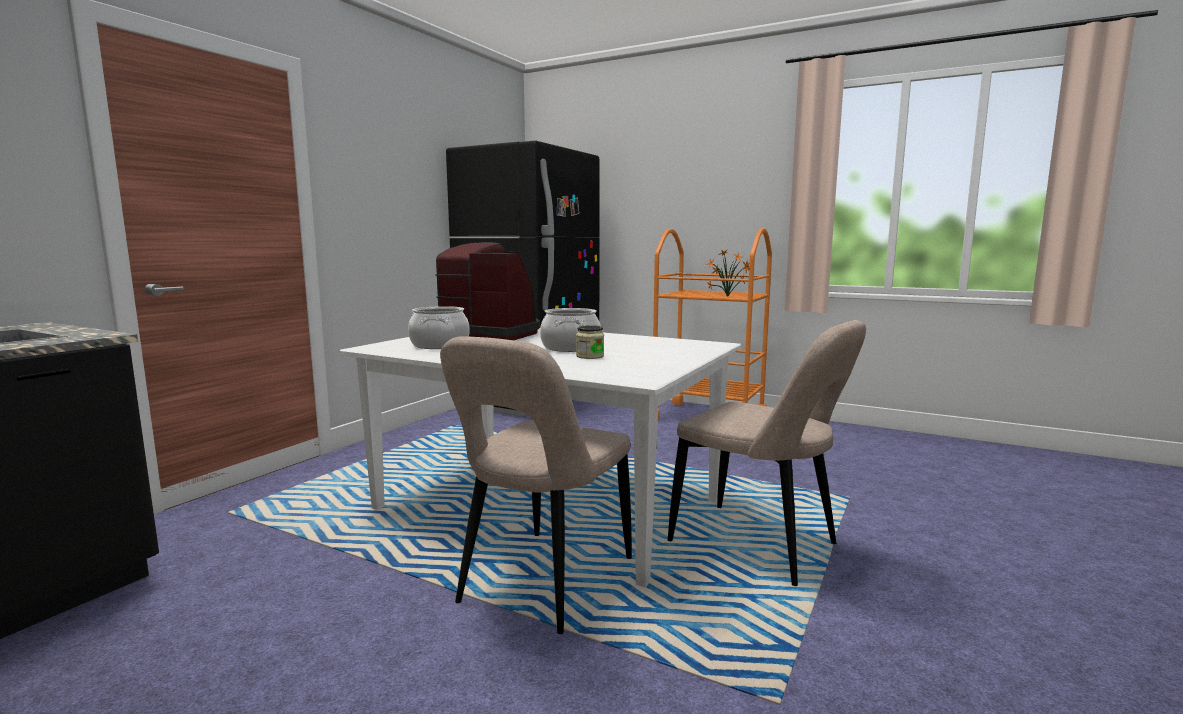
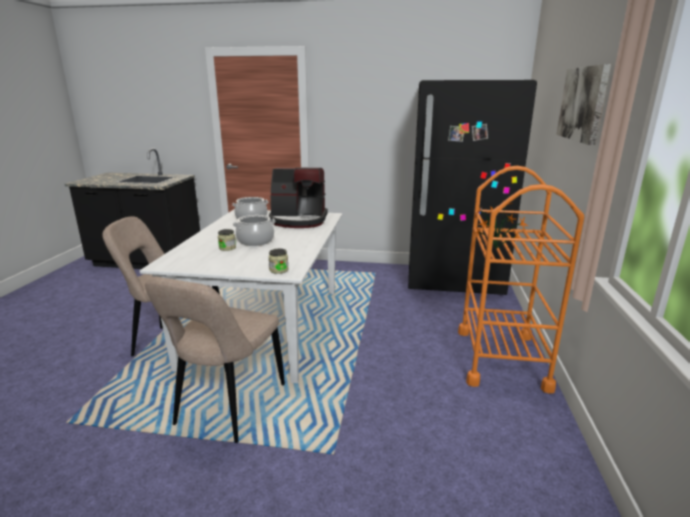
camera: 70 degrees right, 10 degrees up
(492, 333) = (298, 220): coffee machine -> coffee machine turned 90 degrees clockwise
(701, 173) = (583, 104): none -> picture
(704, 346) = (279, 270): none -> jar

